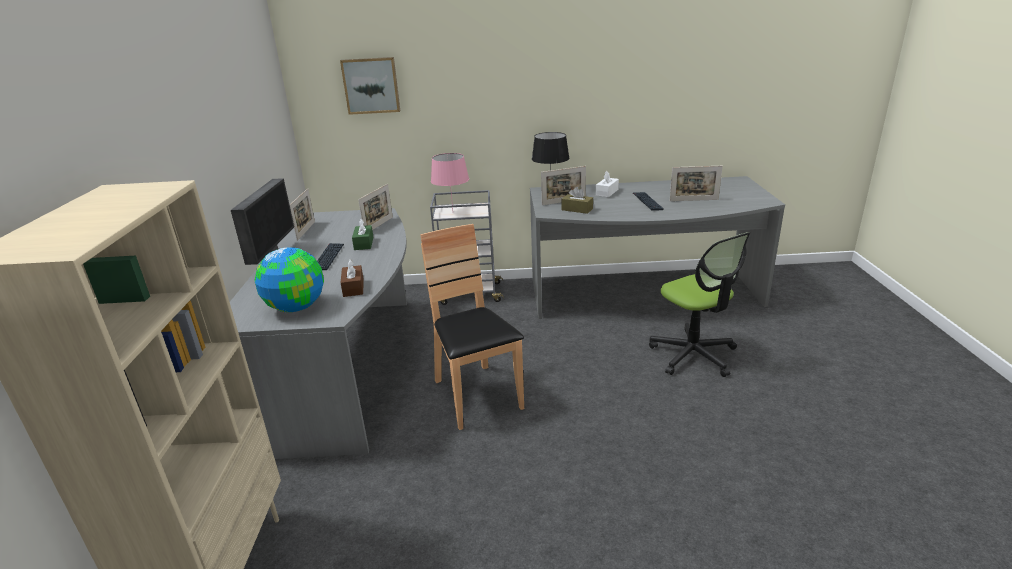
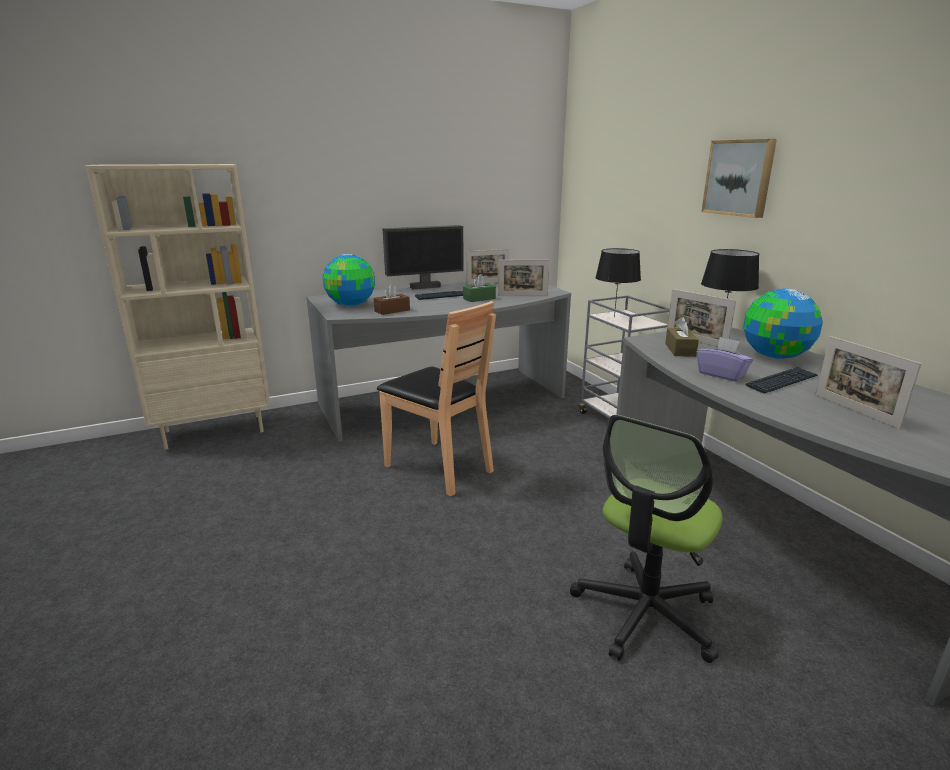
camera: 65 degrees right, 5 degrees down
(371, 85) = (611, 167): picture -> picture (739, 178)
(452, 213) = (613, 317): pink table lamp -> black table lamp
(476, 396) = (439, 467): brown chair -> brown chair turned 90 degrees clockwise
(607, 192) = (774, 356): white tissue box -> globe
(628, 211) = (721, 374): none -> purple tissue box

